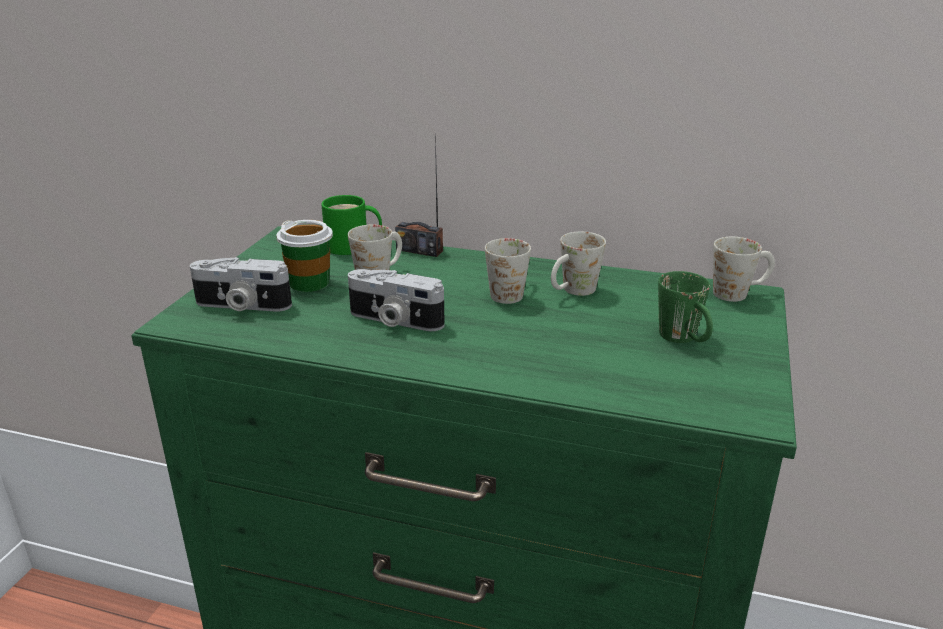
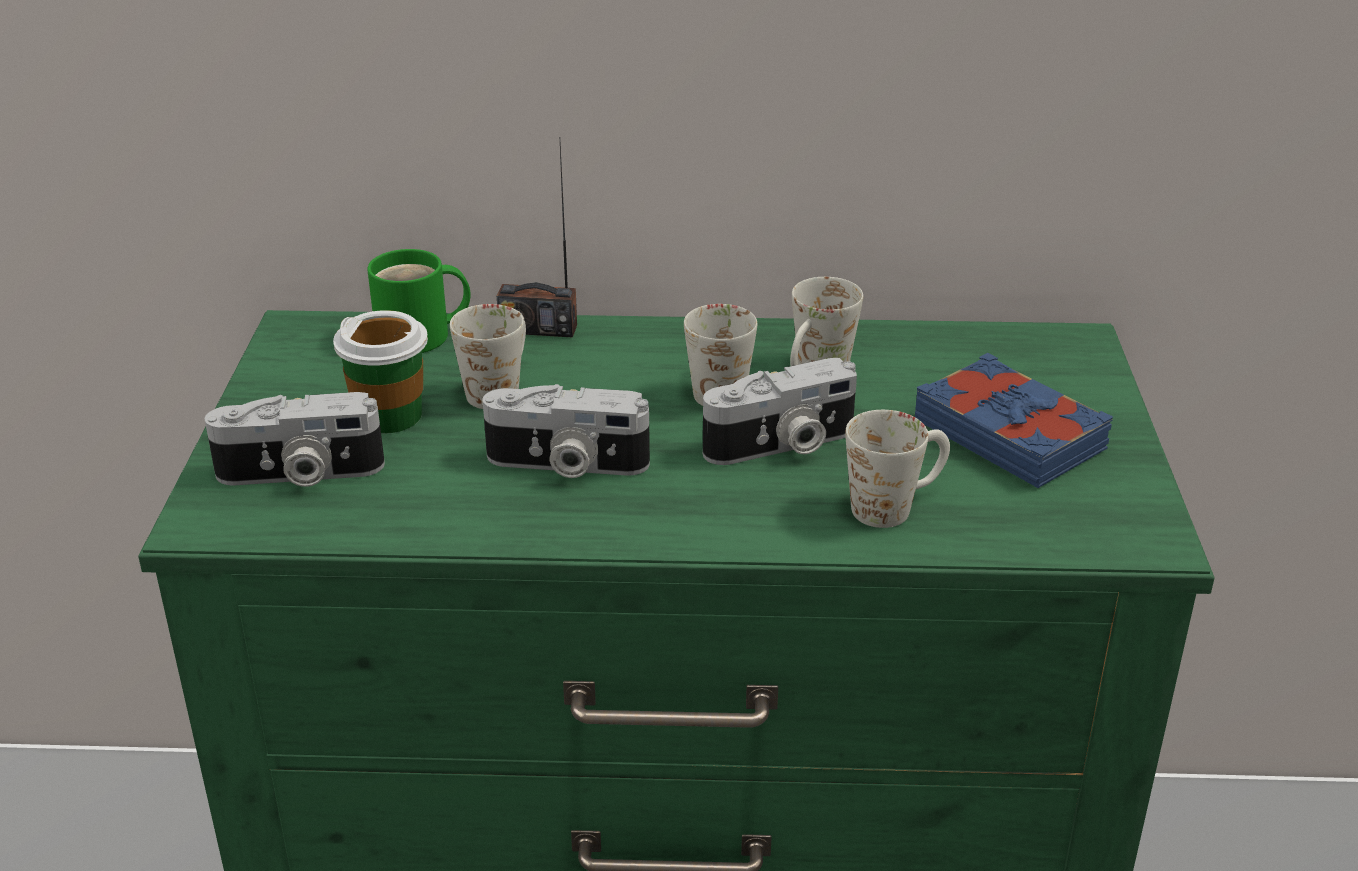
camera: 15 degrees left, 5 degrees up
(531, 327) = (782, 446): none -> camera
(684, 340) = (1010, 434): green mug -> blue book
(739, 293) = (1056, 342): white mug -> white mug (896, 505)

